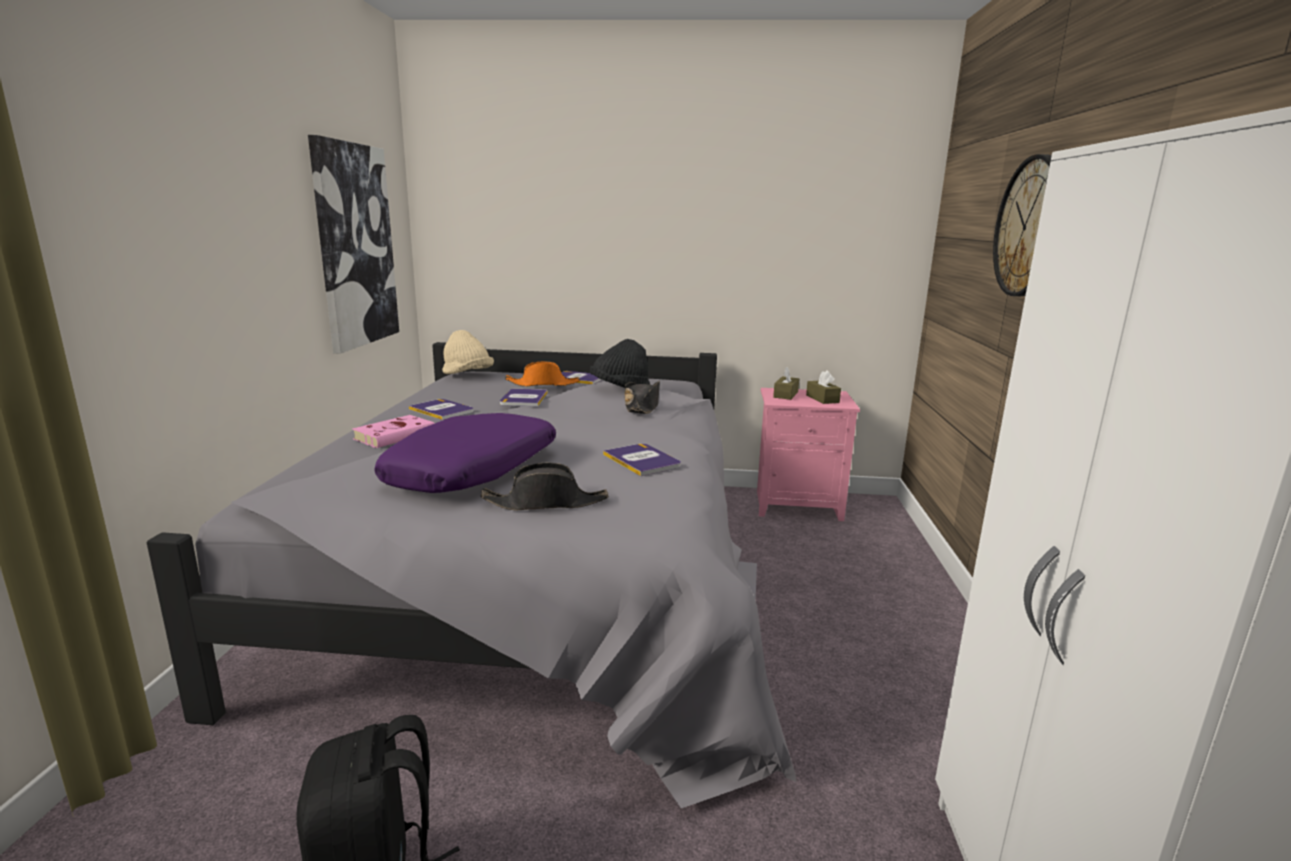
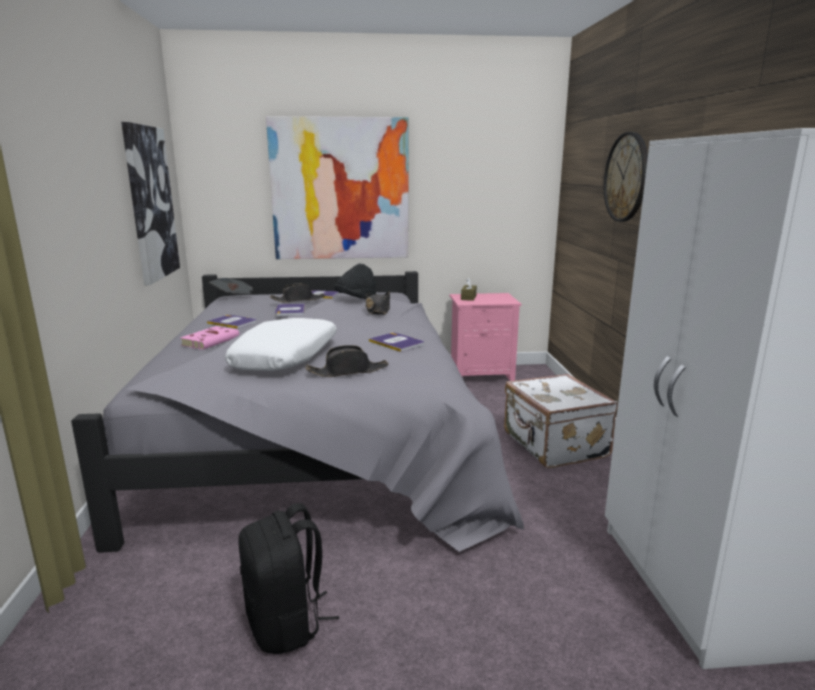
camera: 10 degrees left, 0 degrees up
(467, 375) = (234, 298): beige hat -> newspaper
(474, 471) = (286, 357): purple pillow -> white pillow
(543, 384) = (298, 300): orange hat -> black hat
(617, 236) = (340, 189): none -> picture
(822, 399) = (494, 298): brown tissue box -> none
(880, 631) = (553, 445): none -> white suitcase

